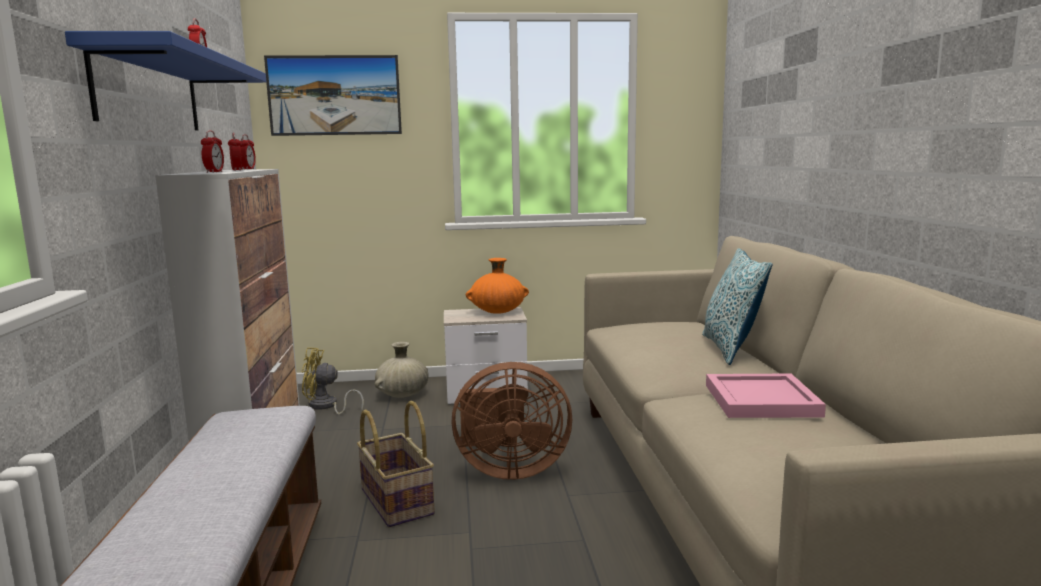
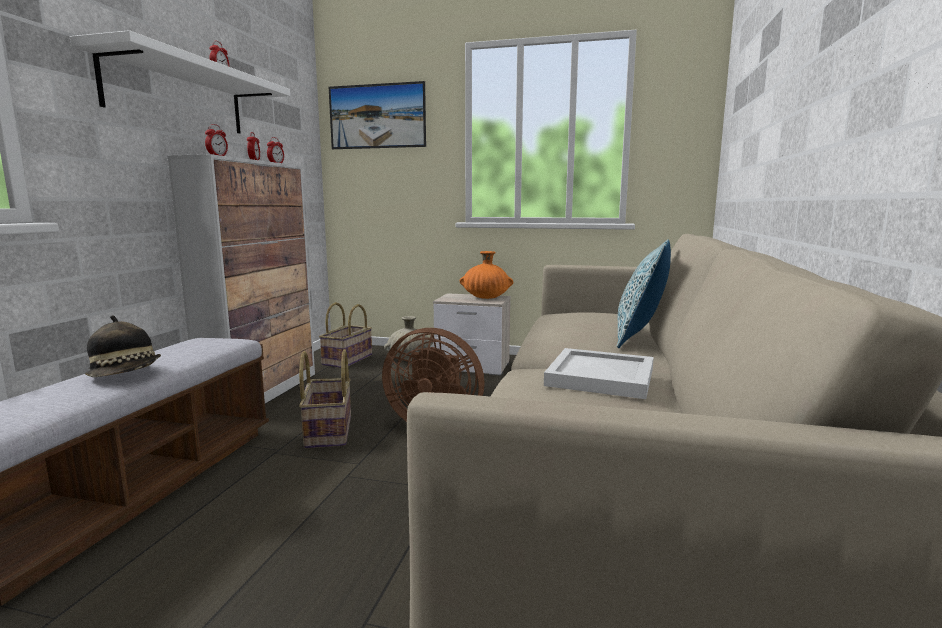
camera: 20 degrees right, 0 degrees up
(149, 92) = (177, 95): blue shelf -> white shelf
(228, 478) = (127, 374): none -> hat
(326, 406) = (348, 360): yellow fan -> basket
(760, 401) = (598, 377): pink tray -> white tray

